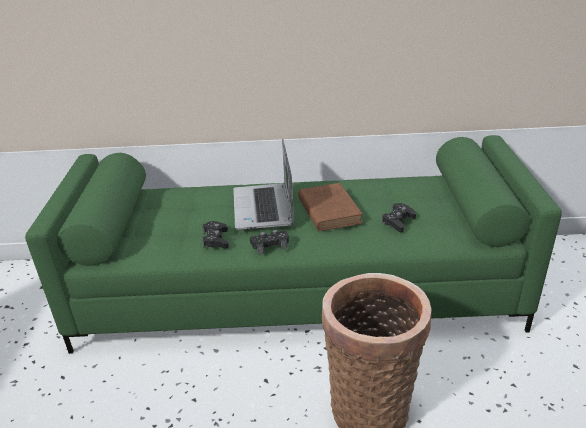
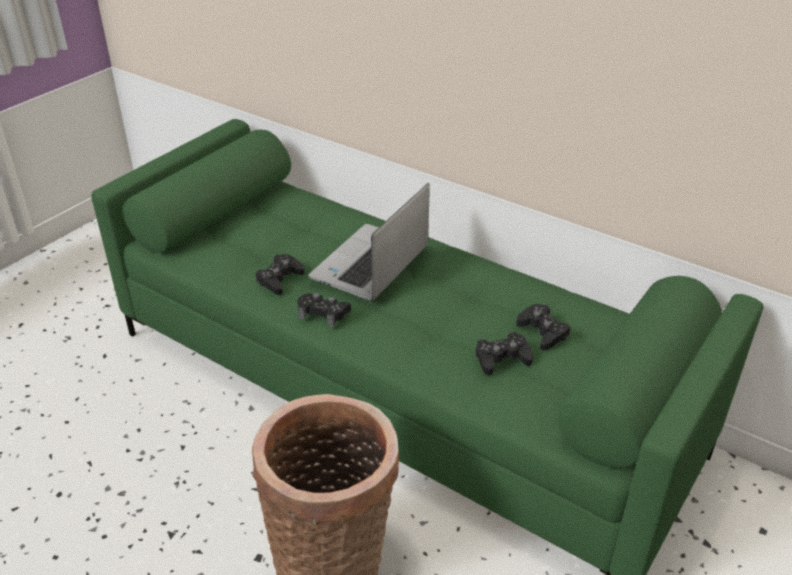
camera: 35 degrees right, 5 degrees up
(328, 209) = (438, 302): brown book -> none
(400, 200) = (542, 332): none -> black game controller

